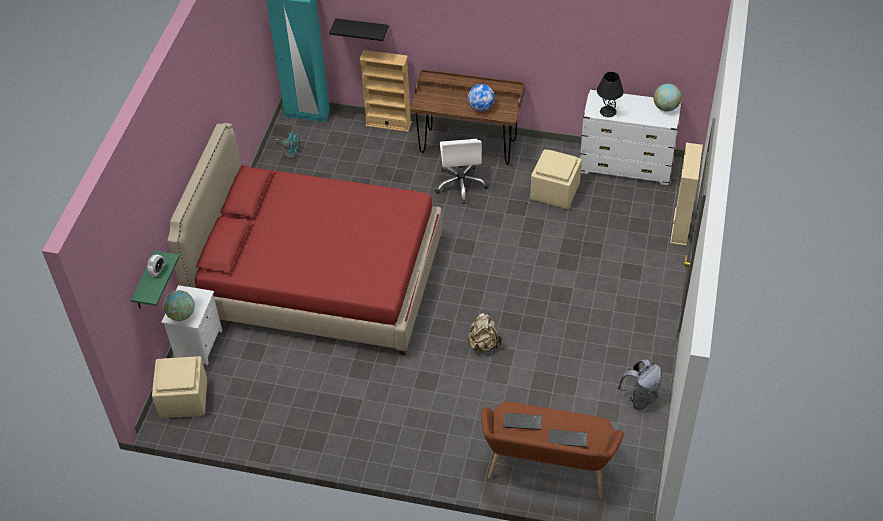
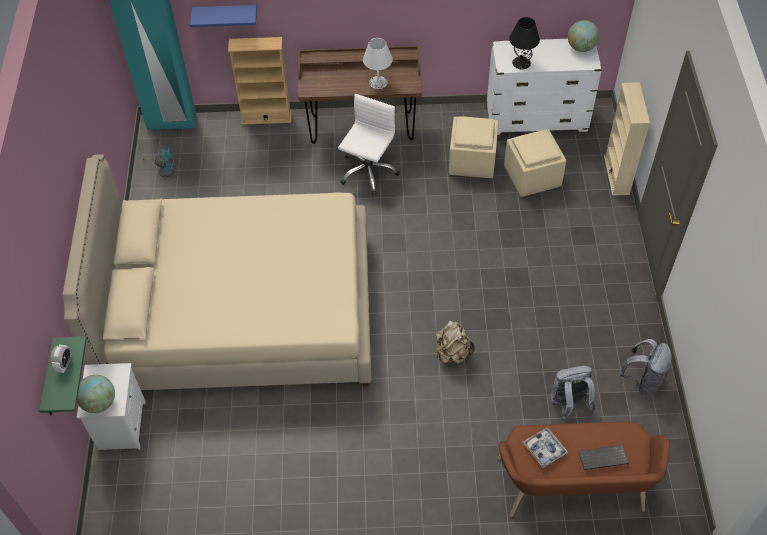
camera: 15 degrees left, 5 degrees up
(184, 399) = (123, 499): beige ottoman -> beige ottoman (532, 176)
(319, 278) = (241, 313): red bed -> beige bed
(362, 29) = (226, 15): black shelf -> blue shelf
(461, 184) = (368, 171): white office chair -> white office chair turned 135 degrees counterclockwise
(481, 107) = (378, 82): globe -> white table lamp
(521, 422) = (544, 449): keyboard -> tray
(568, 404) = (568, 404): none -> grey backpack

